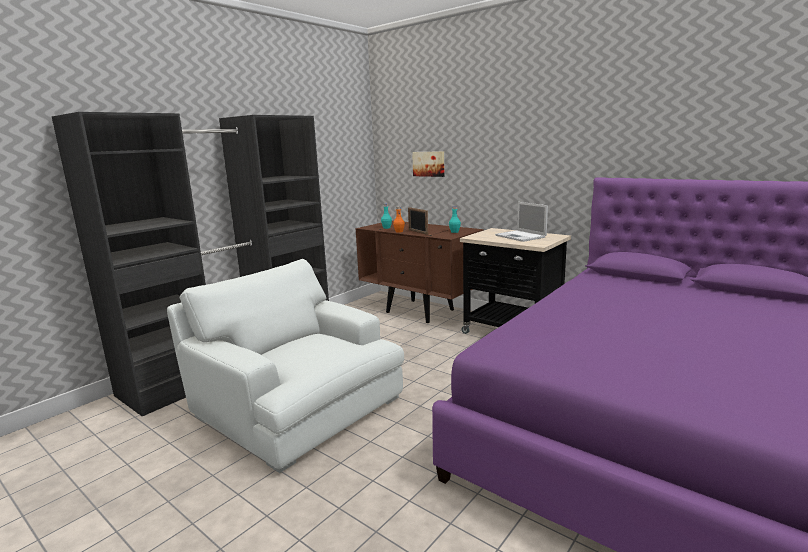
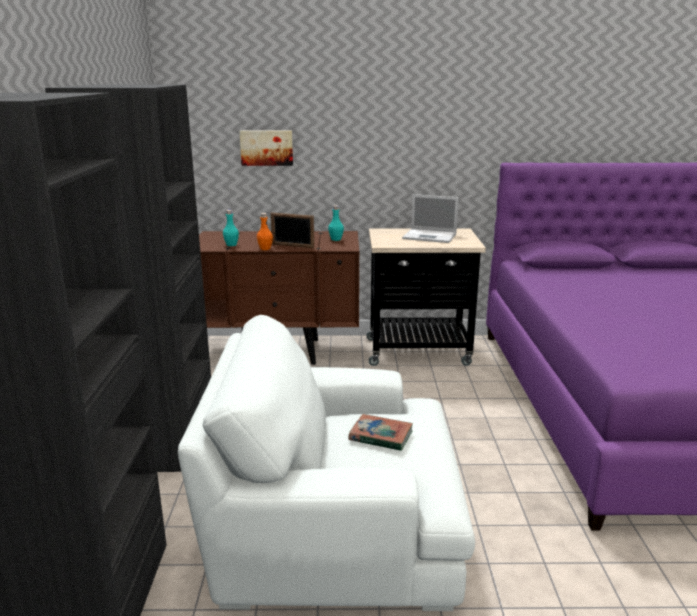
camera: 40 degrees left, 5 degrees up
(311, 347) = (381, 436): none -> book

